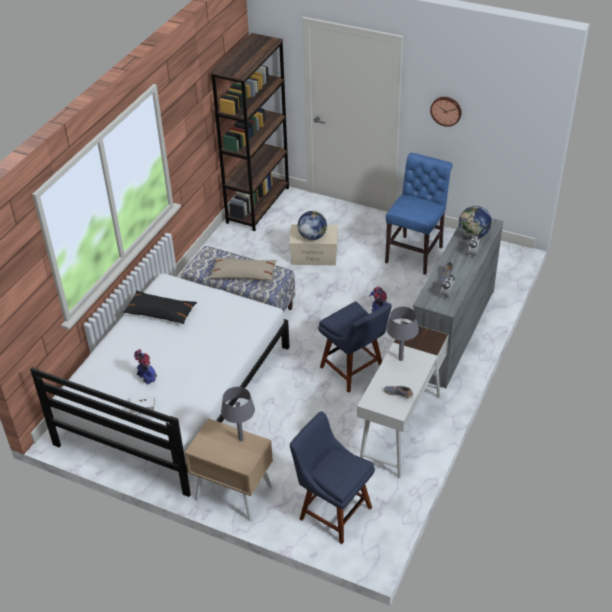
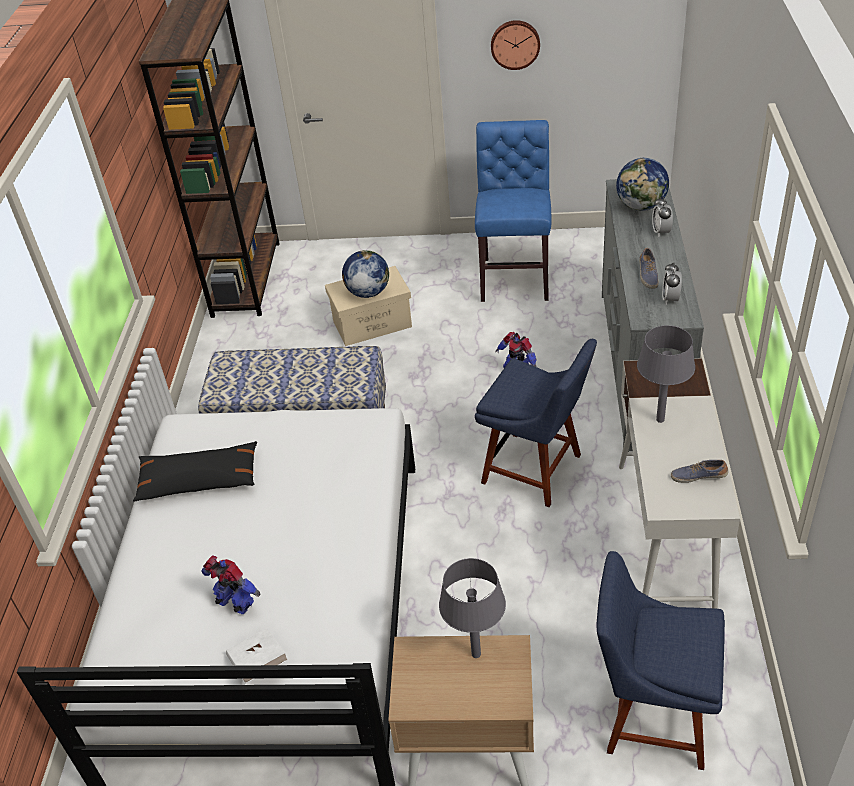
camera: 20 degrees left, 0 degrees up
(244, 274) = (303, 375): beige pillow -> none

